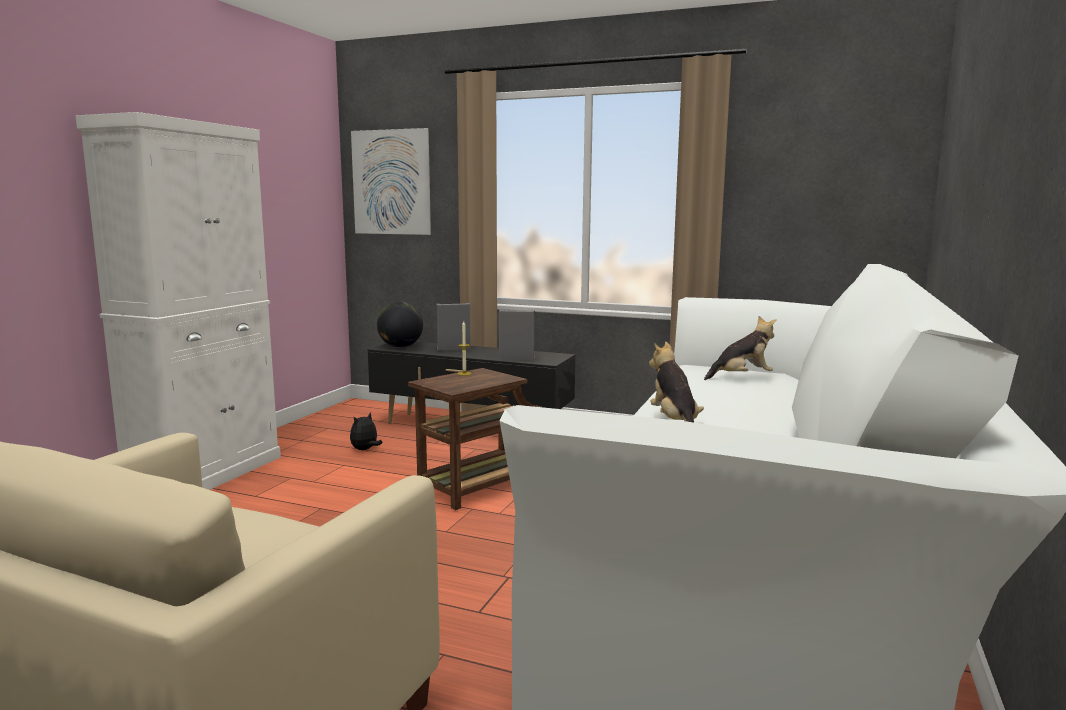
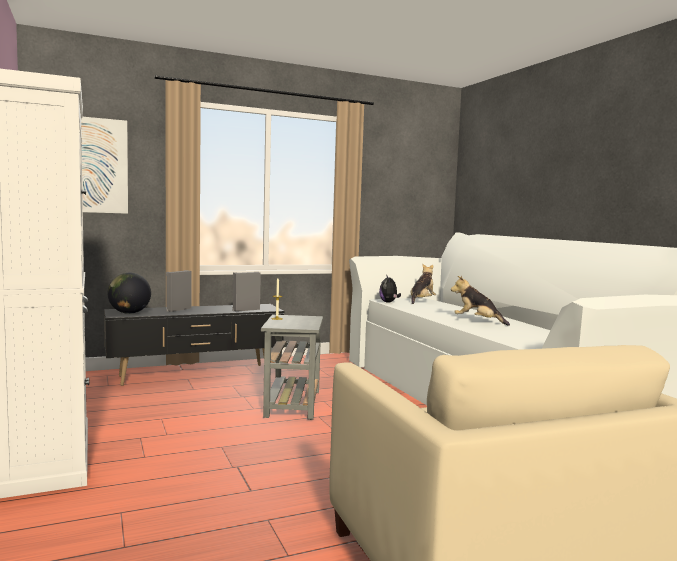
camera: 45 degrees left, 5 degrees down
(365, 450) = (151, 405): plush toy -> plush toy (389, 302)
(478, 487) = (292, 405): brown side table -> grey side table

